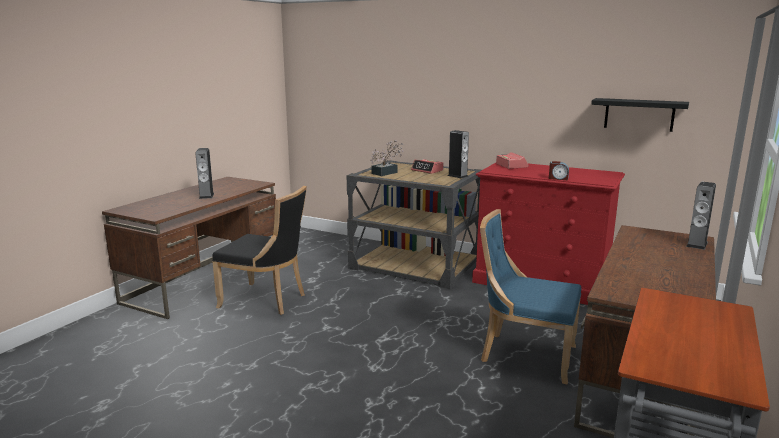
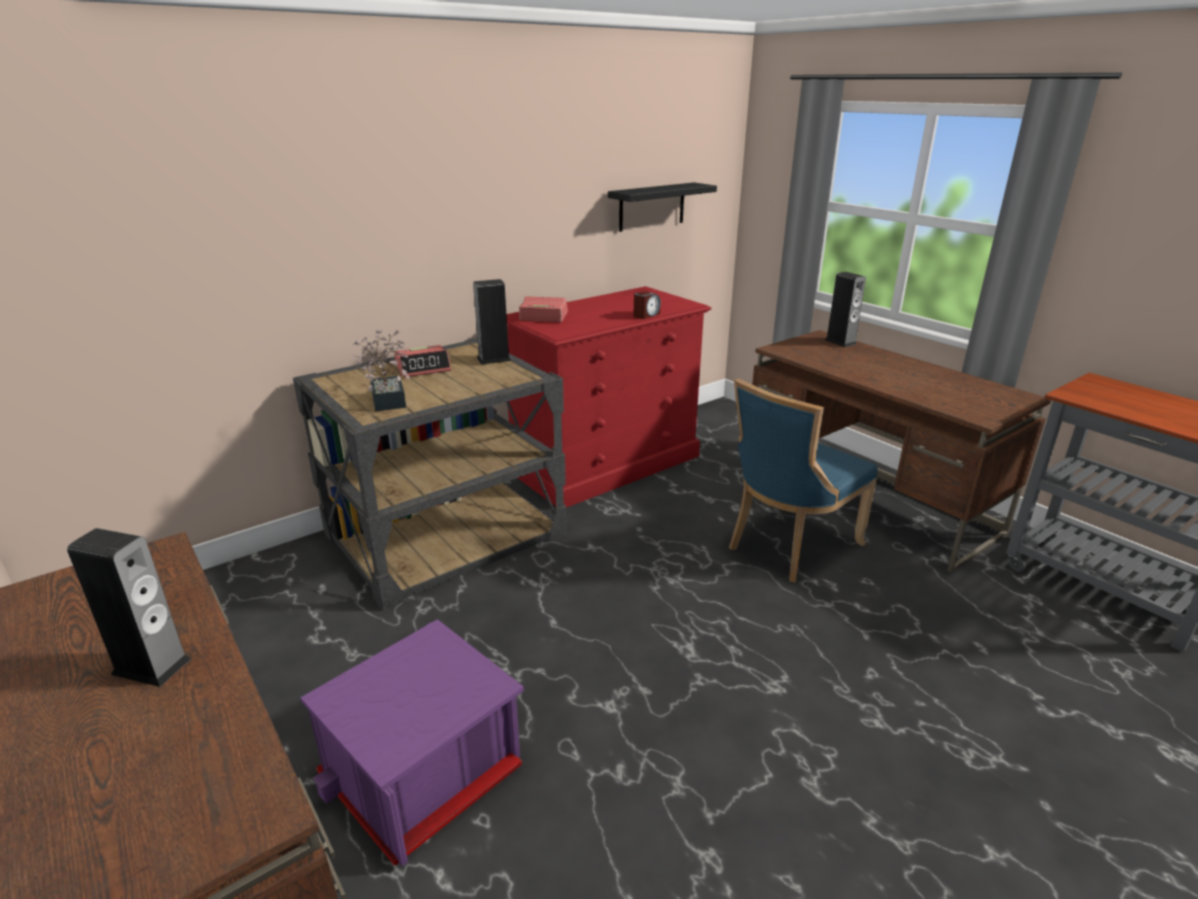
camera: 65 degrees left, 10 degrees up
(266, 300) = (425, 769): black chair -> purple storage box

